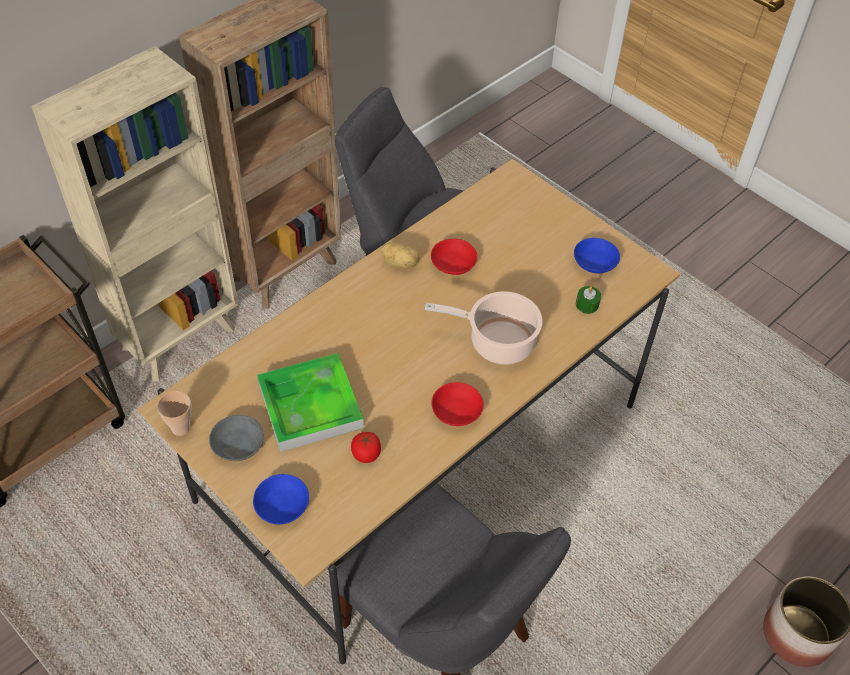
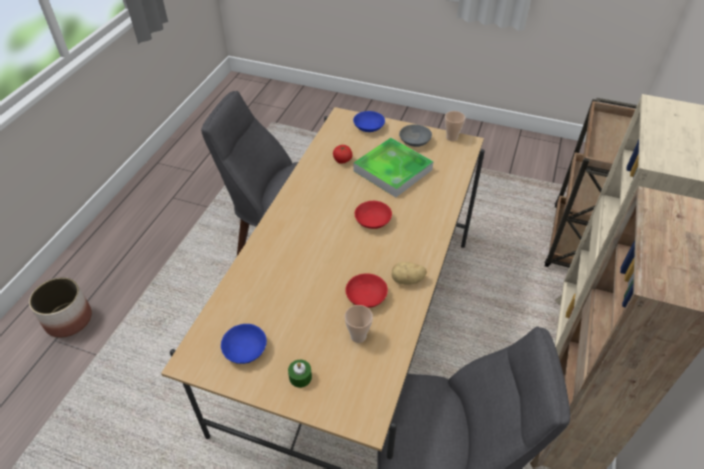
camera: 155 degrees right, 5 degrees down
(456, 412) = (303, 197): red bowl -> red bowl (372, 220)
(483, 234) = (358, 336): none -> cup
(497, 342) = (298, 249): cooking pot -> none
(587, 304) = (240, 305): green candle -> green candle (300, 377)

